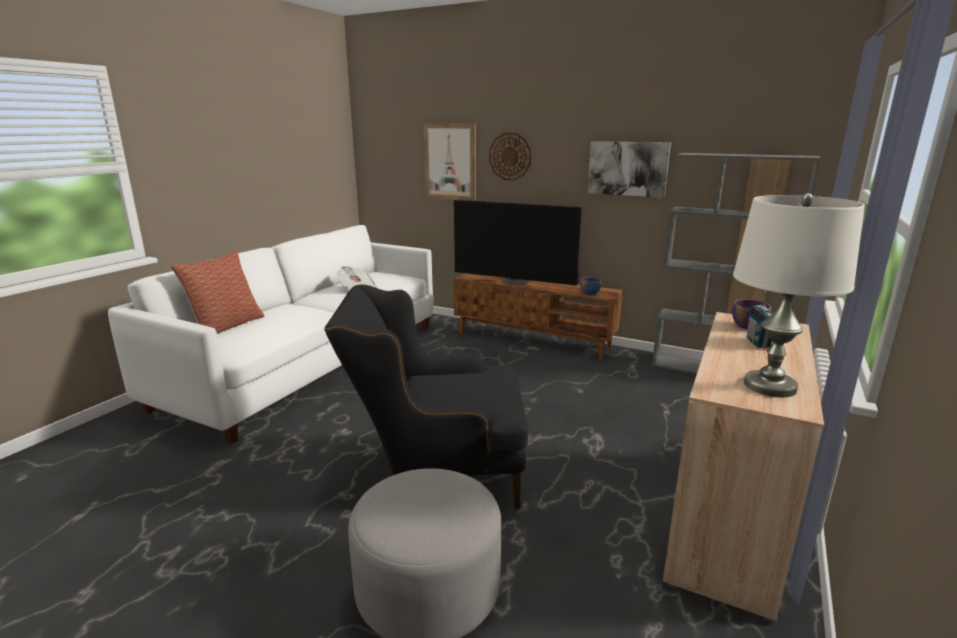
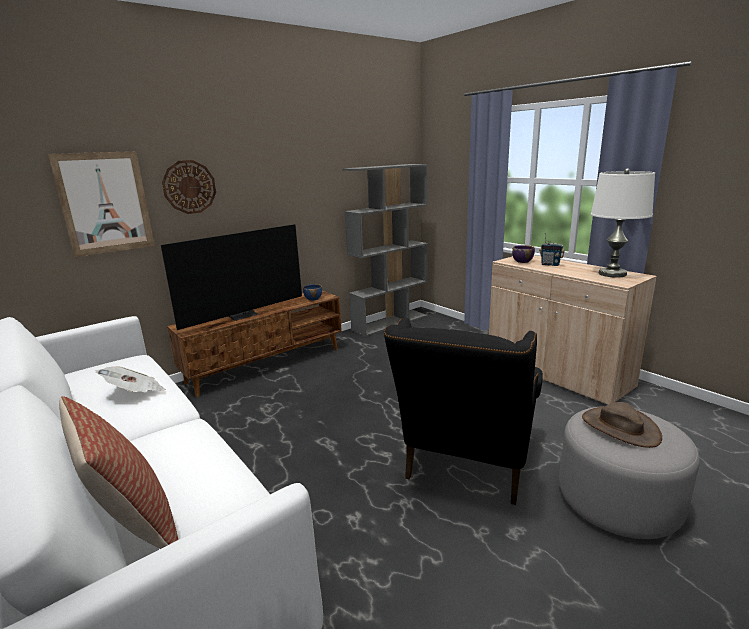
camera: 65 degrees left, 0 degrees up
(428, 497) = (619, 428): none -> brown hat
(627, 168) = (304, 185): picture -> none

